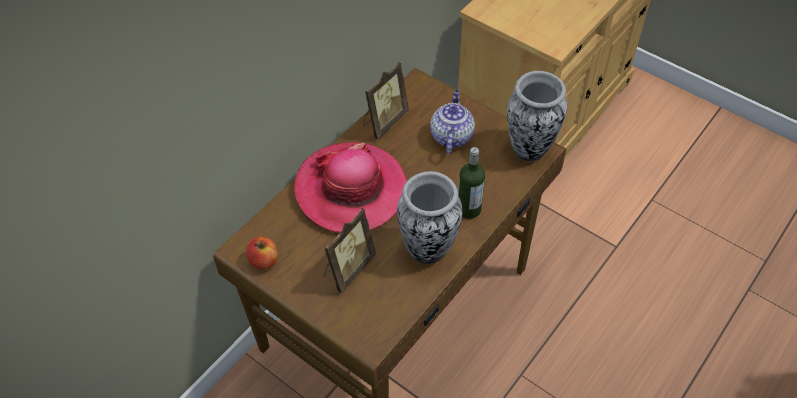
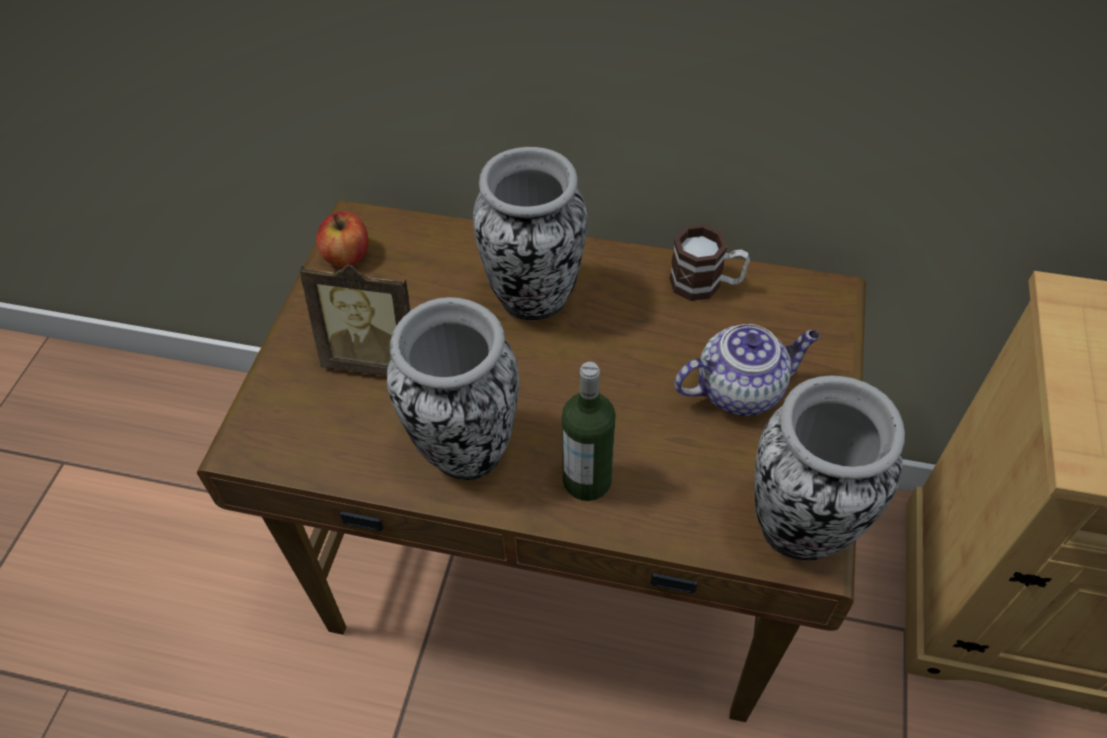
camera: 65 degrees right, 0 degrees up
(351, 190) = (534, 300): hat -> vase
(384, 121) = (706, 284): picture frame -> mug

